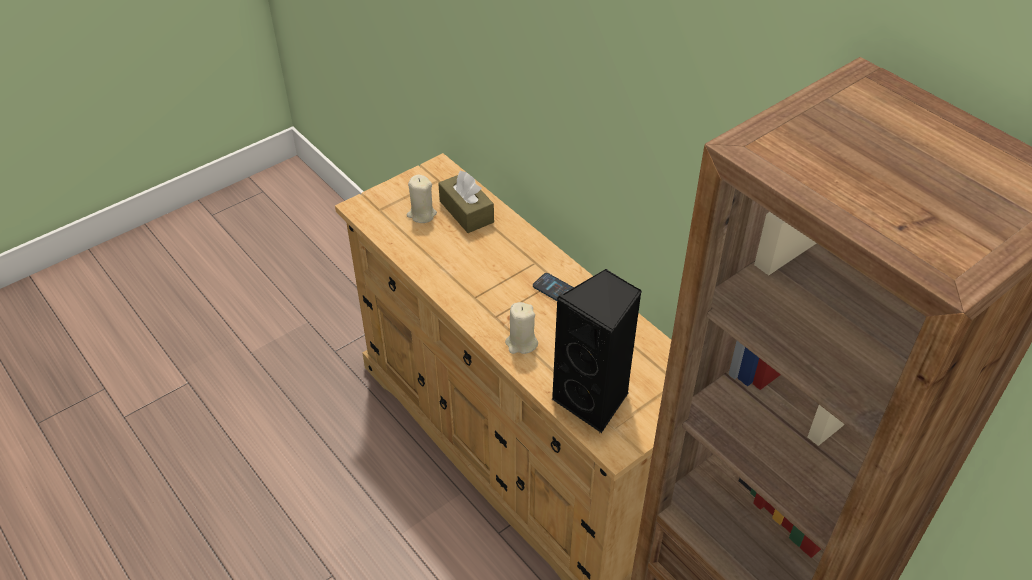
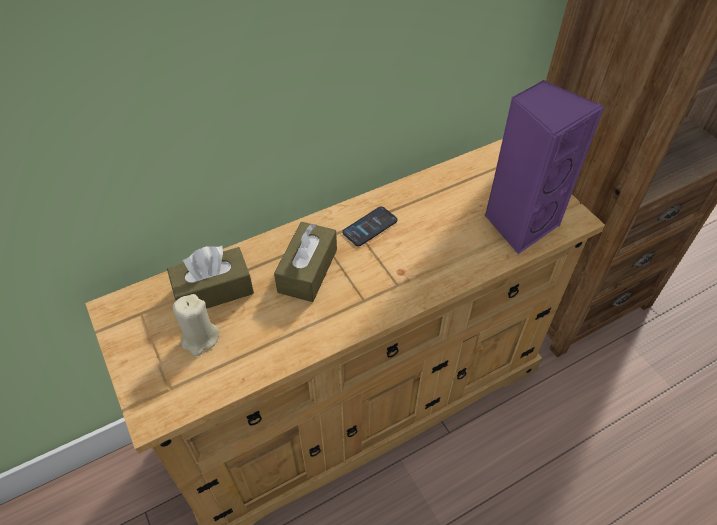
camera: 80 degrees left, 5 degrees up
(498, 259) = (307, 270): none -> brown tissue box
(521, 343) = (440, 267): beige candle -> none
(594, 400) = (519, 223): black speaker -> purple speaker

